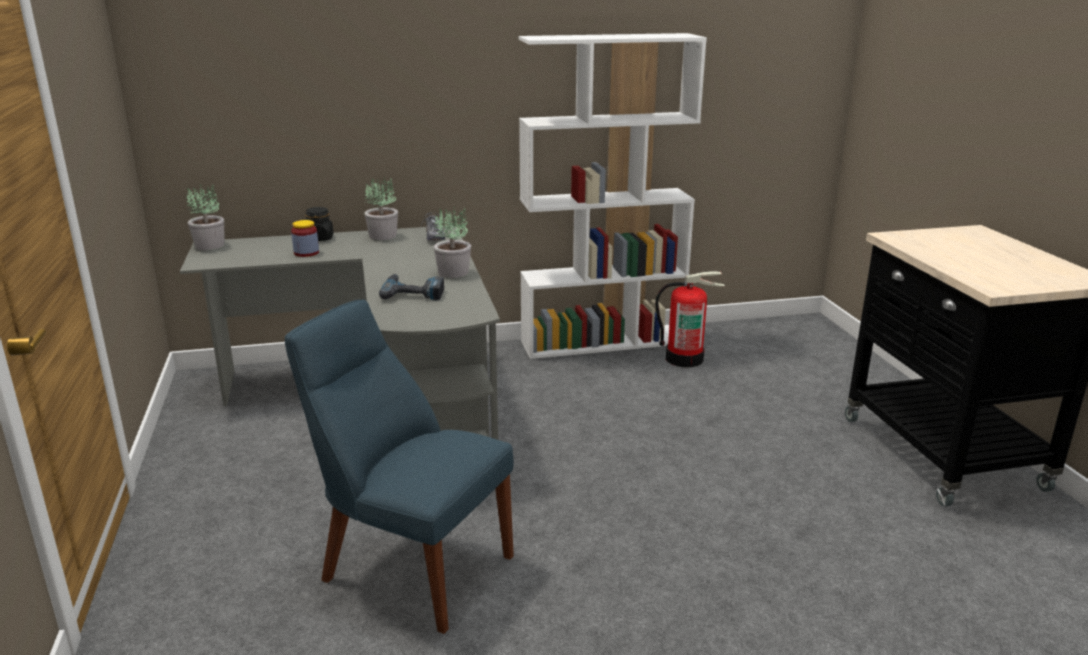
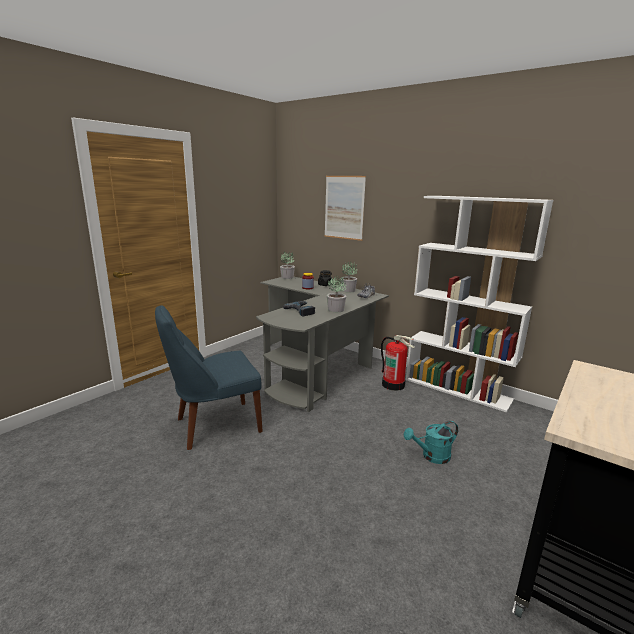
camera: 50 degrees right, 5 degrees down
(326, 71) = (344, 207): none -> picture
(411, 566) = (214, 425): blue chair -> blue chair turned 105 degrees counterclockwise
(684, 358) = (491, 419): fire extinguisher -> fire extinguisher (393, 385)
(704, 429) = (431, 456): none -> turquoise watering can

